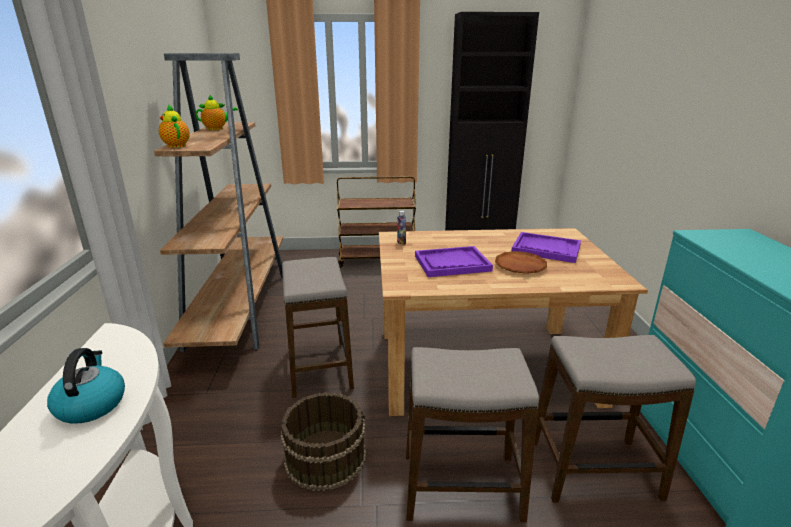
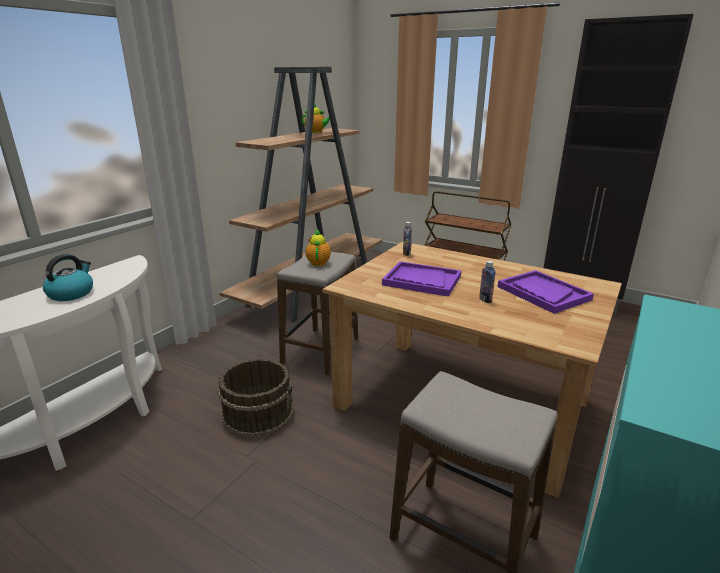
camera: 35 degrees right, 0 degrees up
(176, 145) = (256, 140): teapot -> teapot (318, 262)
(462, 487) = (328, 484): stool -> none
(520, 266) = (485, 300): brown plate -> bottle

